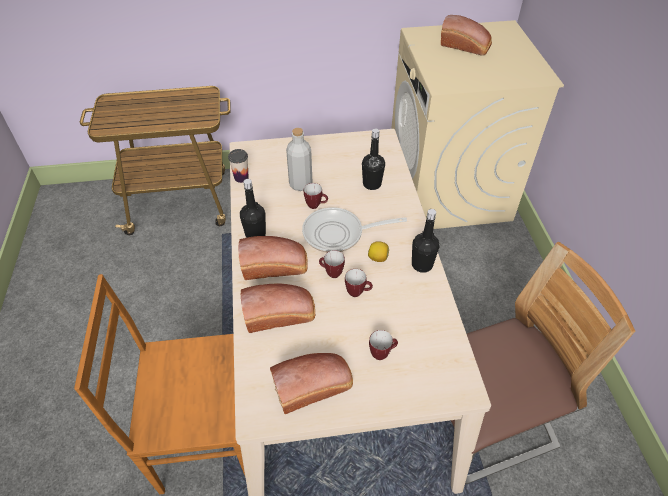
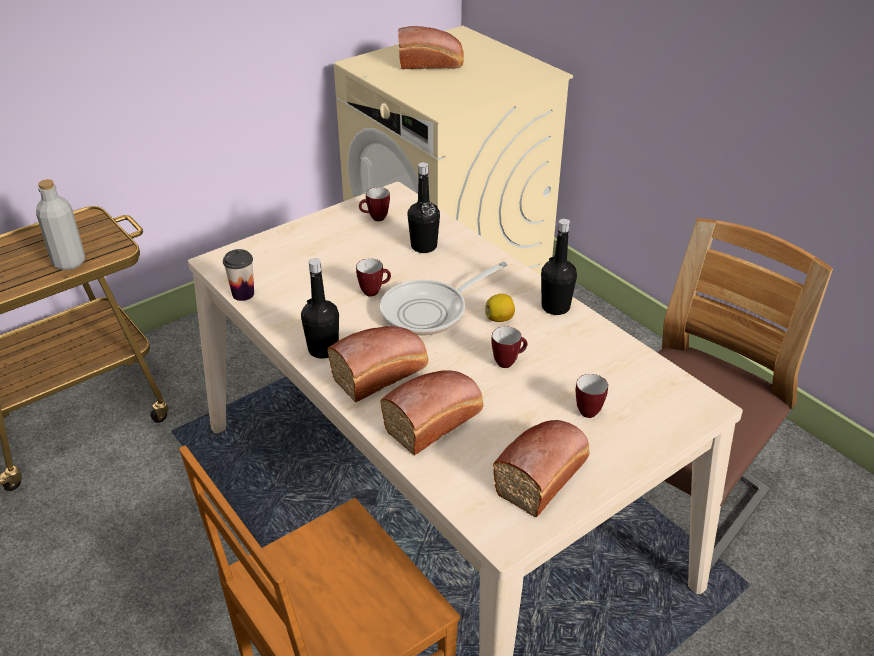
camera: 30 degrees left, 10 degrees down
(300, 184) = (332, 275): grey bottle -> grey bottle (69, 262)
(331, 273) = (458, 354): mug -> mug (375, 218)

